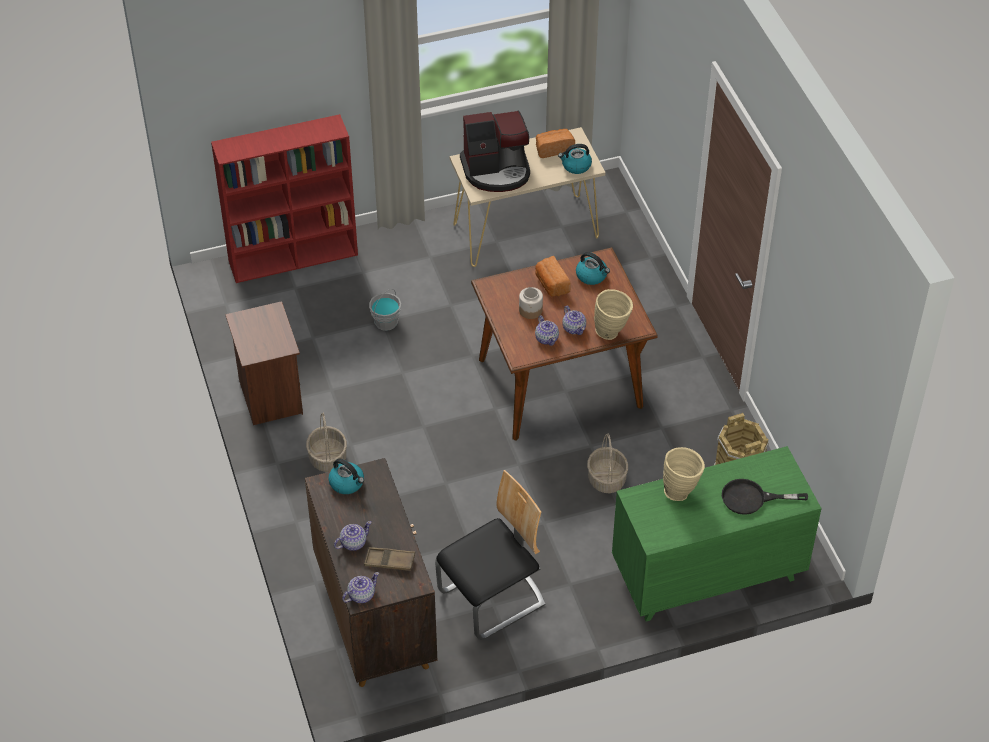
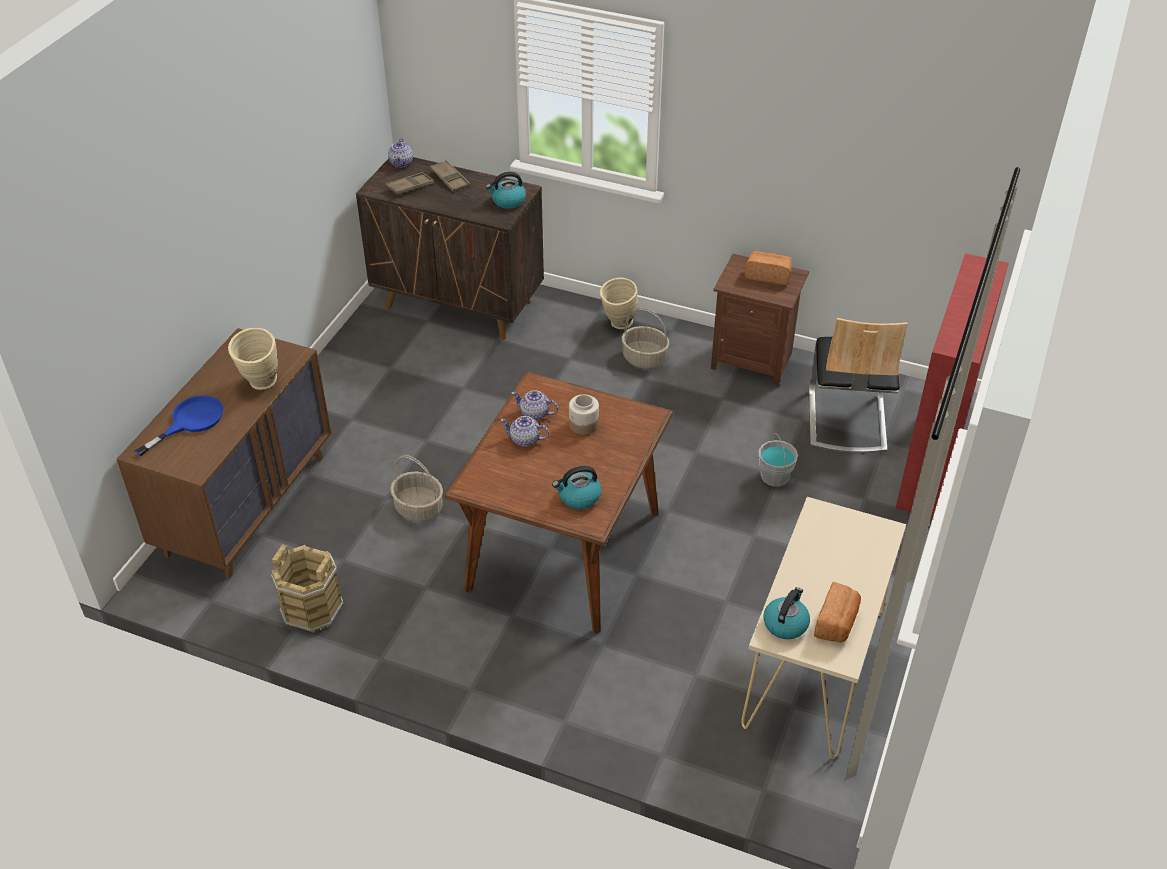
camera: 130 degrees right, 5 degrees down
(353, 543) = (450, 179): teapot -> brown tray
(492, 599) = (396, 370): chair -> chair (846, 420)
(497, 171) = (842, 548): coffee machine -> none
(551, 284) = (601, 459): bread -> bread (768, 275)
(612, 332) = (486, 462): beige vase -> beige vase (617, 325)
(707, 575) = (247, 503): green dresser -> brown dresser
(751, 499) = (190, 421): black frying pan -> blue frying pan

